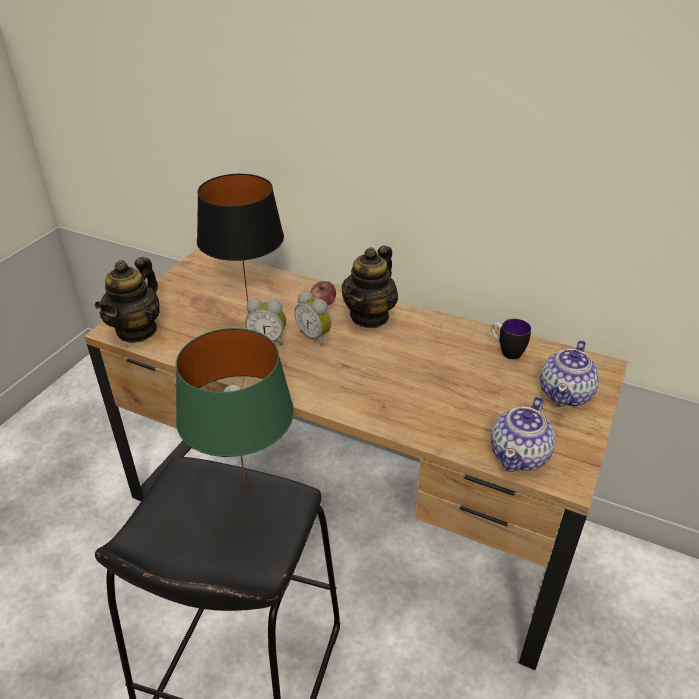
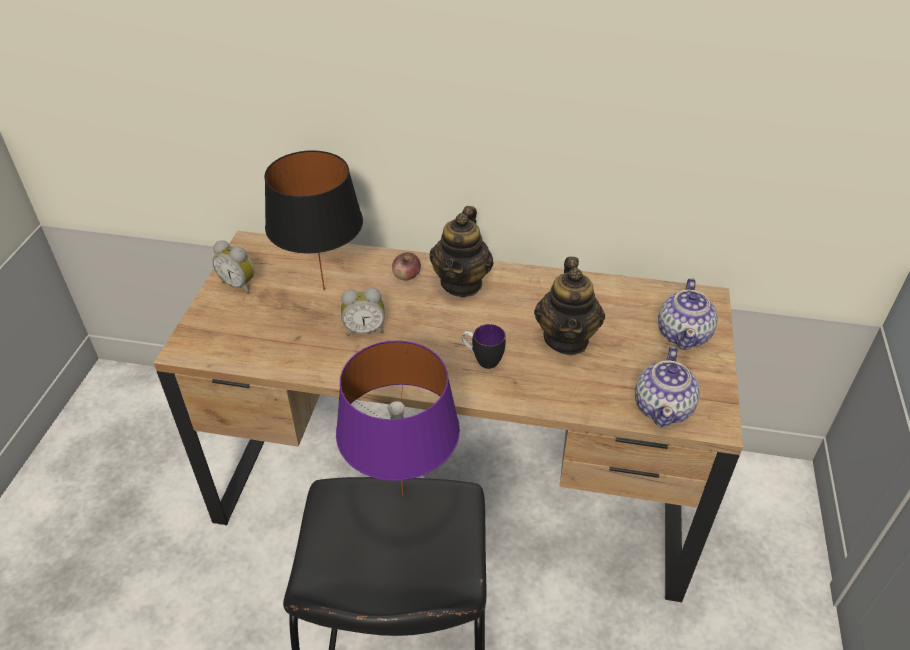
camera: 15 degrees left, 5 degrees up
(137, 330) = (213, 344): teapot -> teapot (566, 339)
(244, 485) = (402, 496): green table lamp -> purple table lamp
(315, 336) = (414, 316): alarm clock -> alarm clock (239, 284)
(506, 351) = (612, 298): mug -> mug (482, 360)

